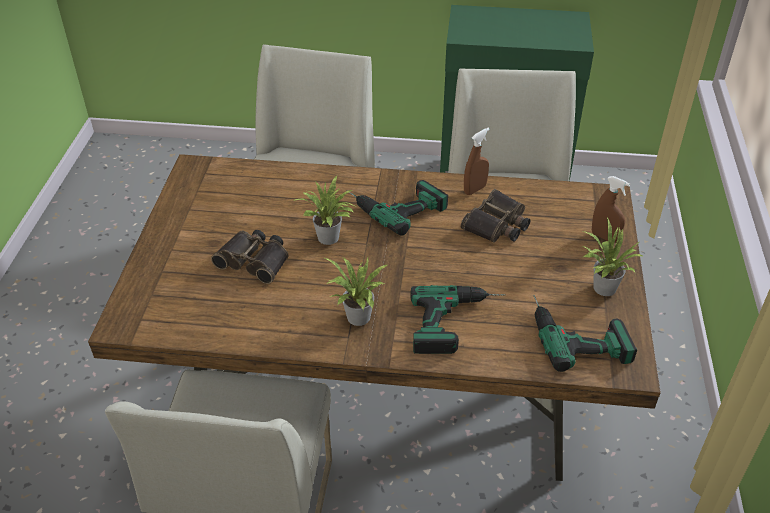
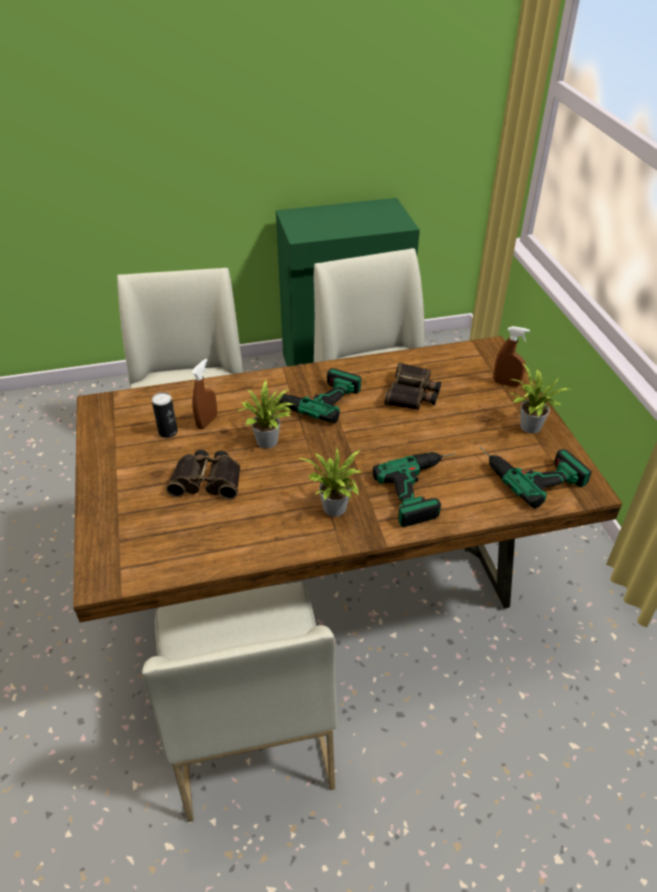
camera: 20 degrees left, 0 degrees up
(242, 206) = (168, 432): none -> can
(475, 189) = (376, 367): brown spray bottle -> brown spray bottle (207, 422)

